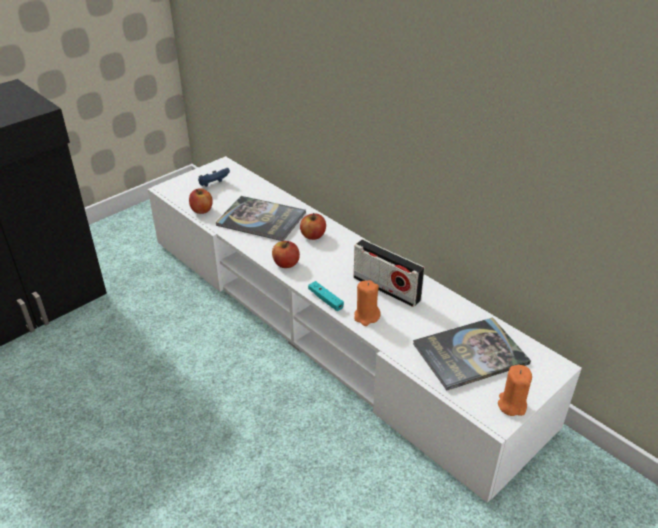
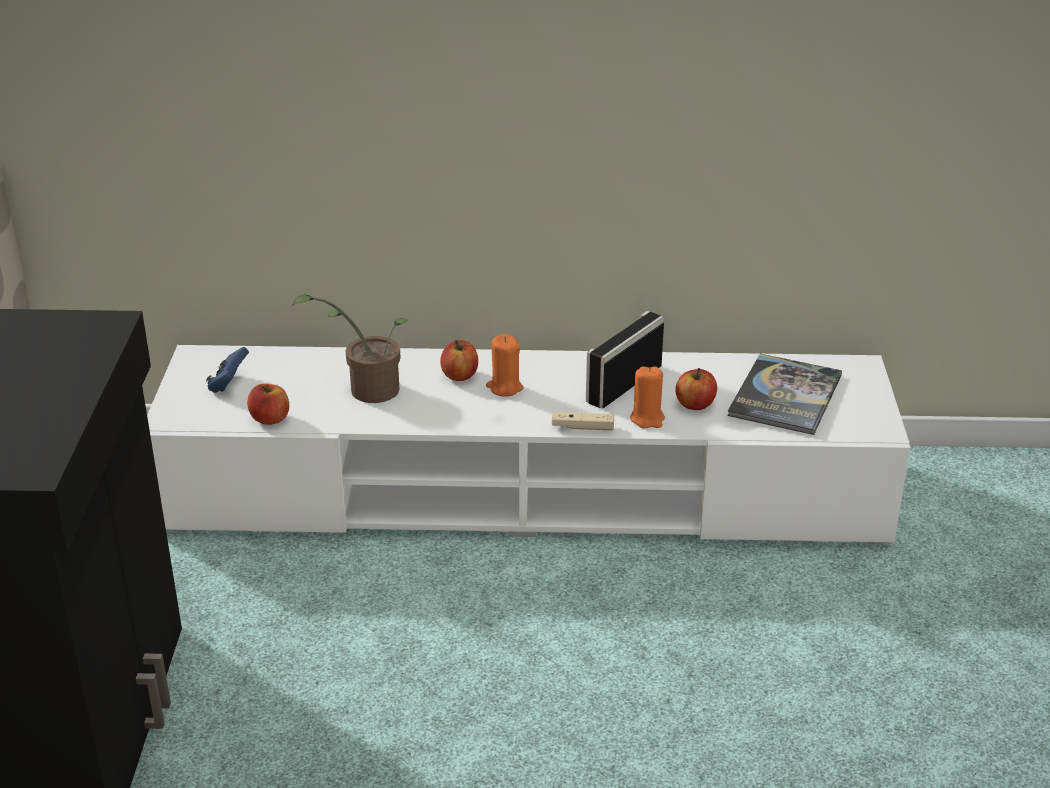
camera: 45 degrees left, 5 degrees down
(261, 219) = (367, 390): book -> potted plant
(286, 264) = (480, 418): apple -> apple (695, 404)
(325, 300) = (582, 427): turquoise game controller -> beige game controller
(386, 289) = (624, 384): radio -> radio turned 135 degrees clockwise
(511, 405) = (875, 414): orange candle -> orange candle (504, 387)

